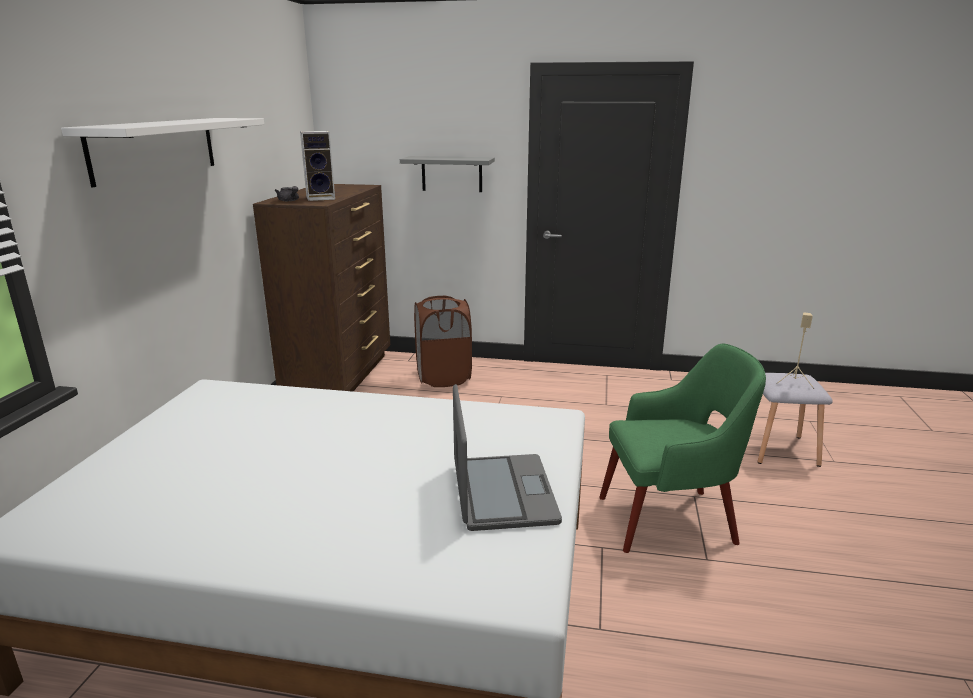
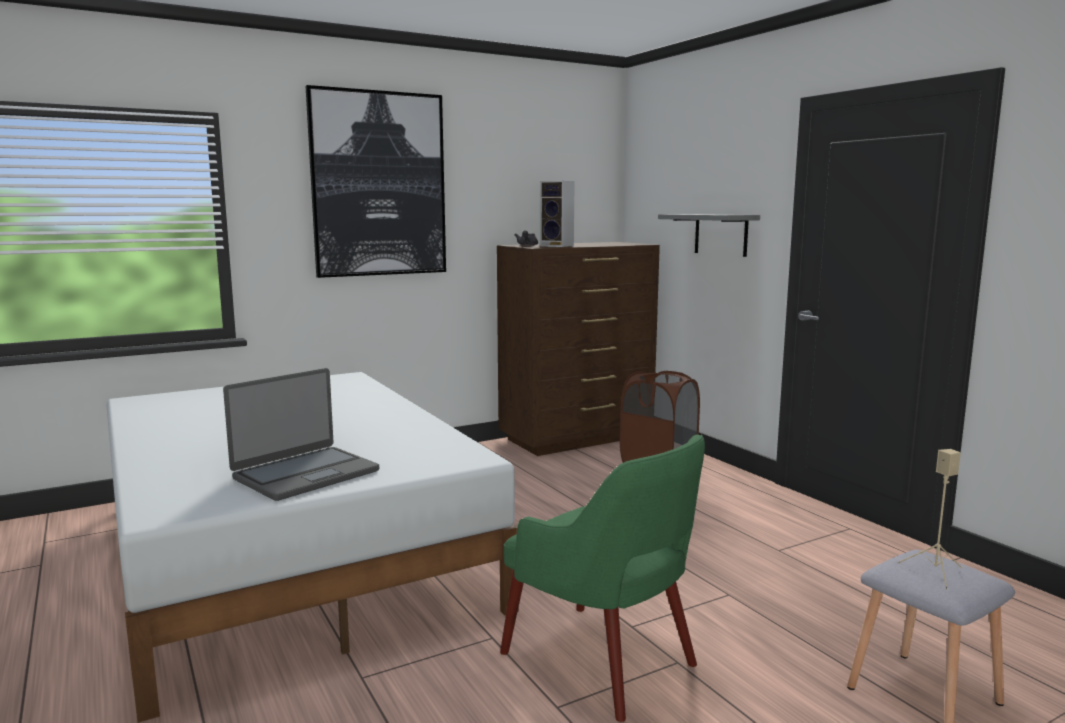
camera: 50 degrees right, 10 degrees down
(155, 148) = (379, 184): white shelf -> picture

